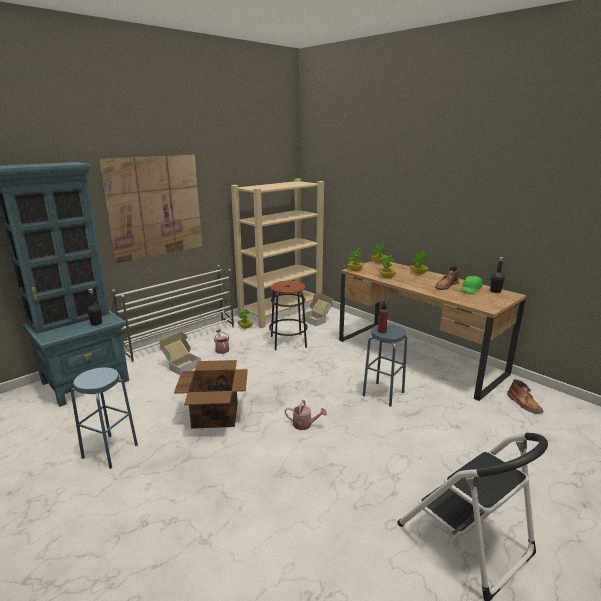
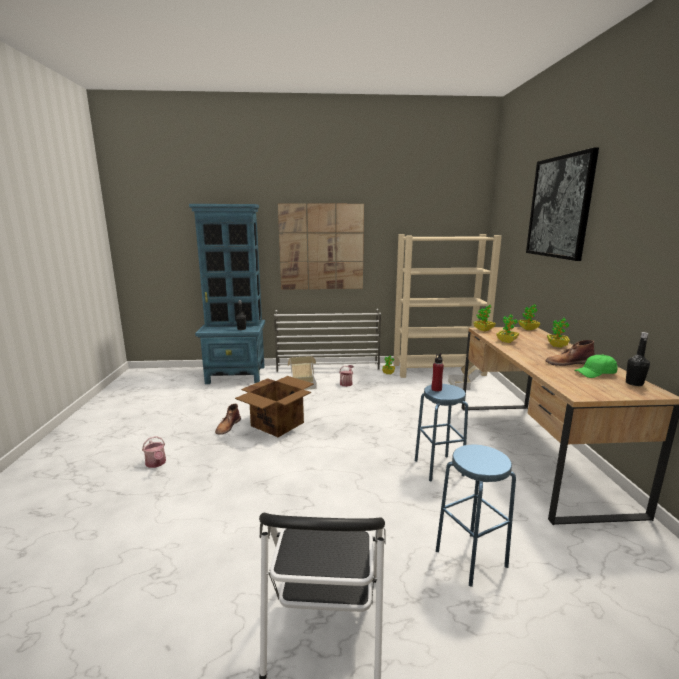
camera: 40 degrees right, 5 degrees down
(110, 451) = (191, 419): blue stool -> blue stool (471, 558)
(288, 341) = (409, 394): black stool -> none
(305, 425) = (329, 459): watering can -> watering can (156, 464)
(392, 161) = (559, 207): none -> picture
(524, 403) = (623, 560): brown boot -> brown boot (228, 426)

